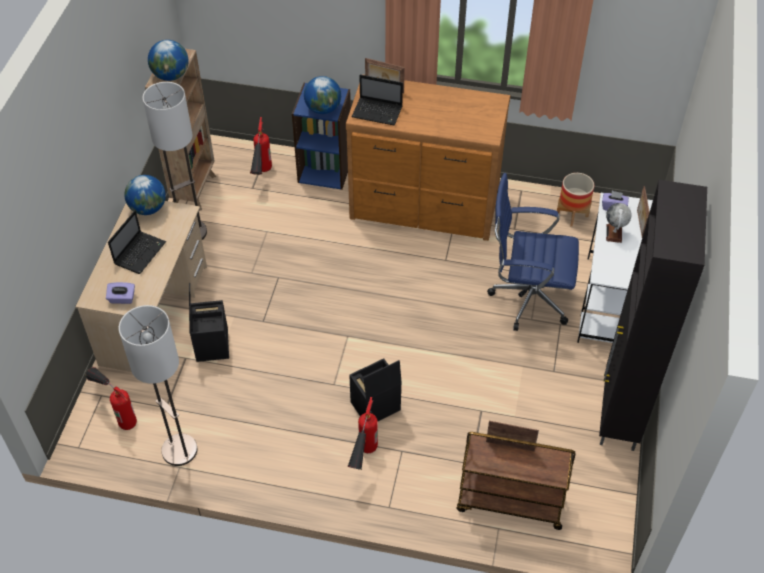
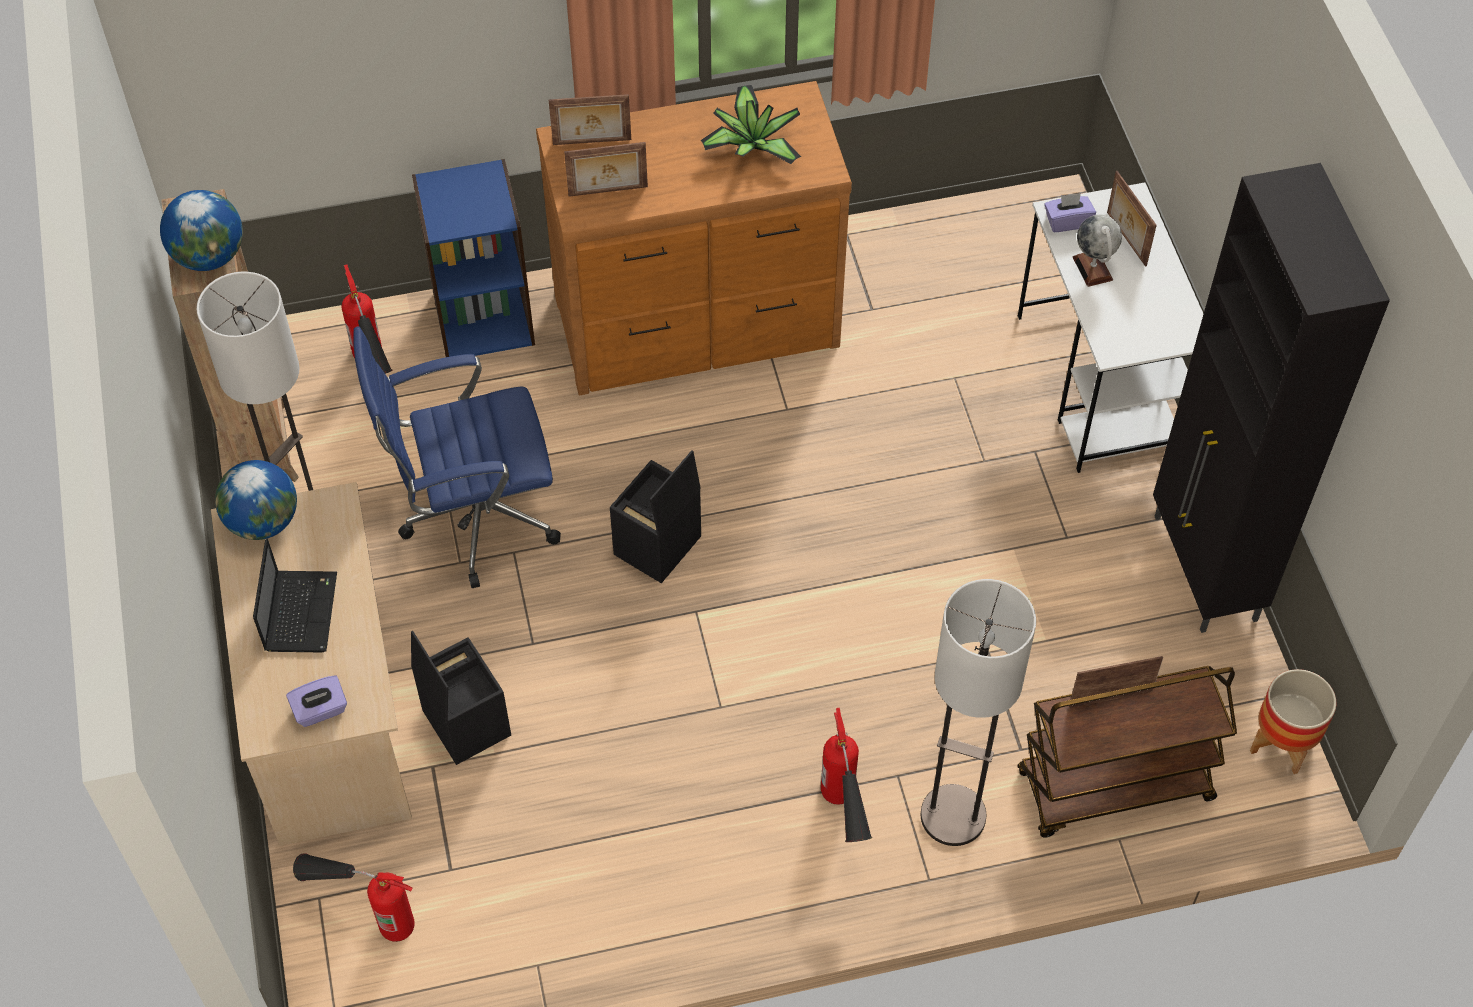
camera: 25 degrees left, 5 degrees up
(179, 450) = (519, 936): floor lamp -> floor lamp (952, 816)
(323, 109) = (478, 214): globe -> none
(375, 407) = (811, 718): black storage box -> black storage box (657, 547)
(378, 112) = (608, 192): laptop -> picture frame
(460, 113) = (751, 144): none -> potted plant
(526, 298) = (957, 427): blue office chair -> blue office chair (473, 520)
(572, 214) = (953, 248): planter -> planter (1281, 744)

